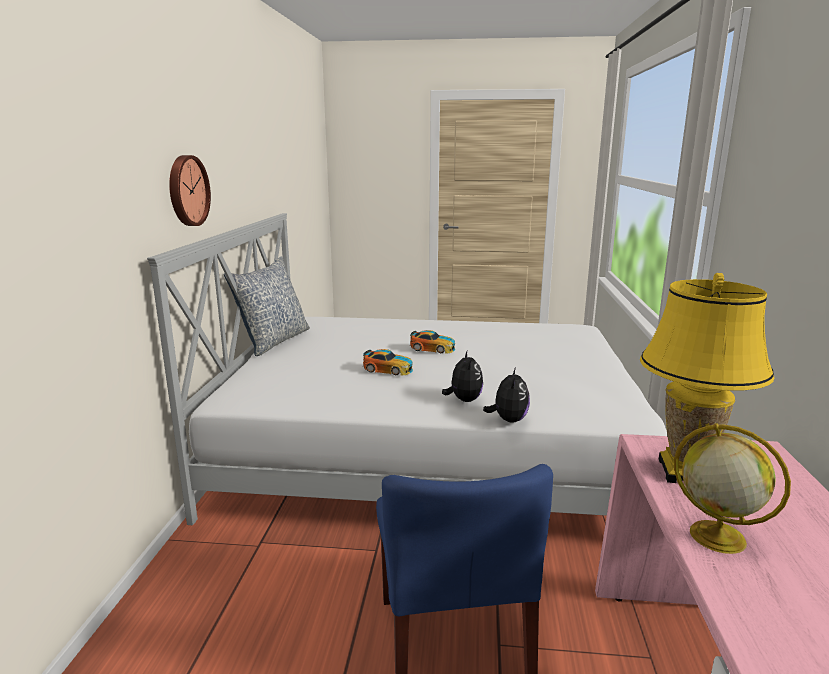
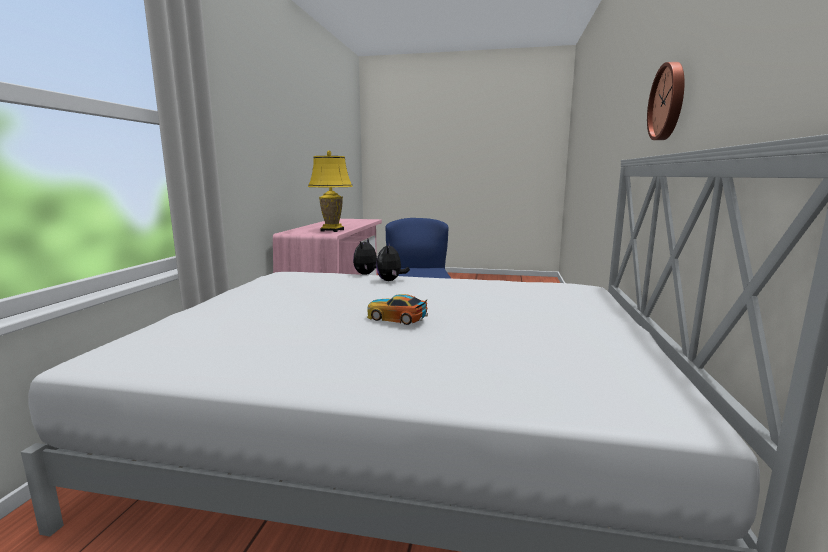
camera: 175 degrees left, 5 degrees down
(273, 341) = (647, 344): pillow -> none
(388, 369) = (453, 299): toy car -> none
(715, 536) = (349, 226): globe -> none

